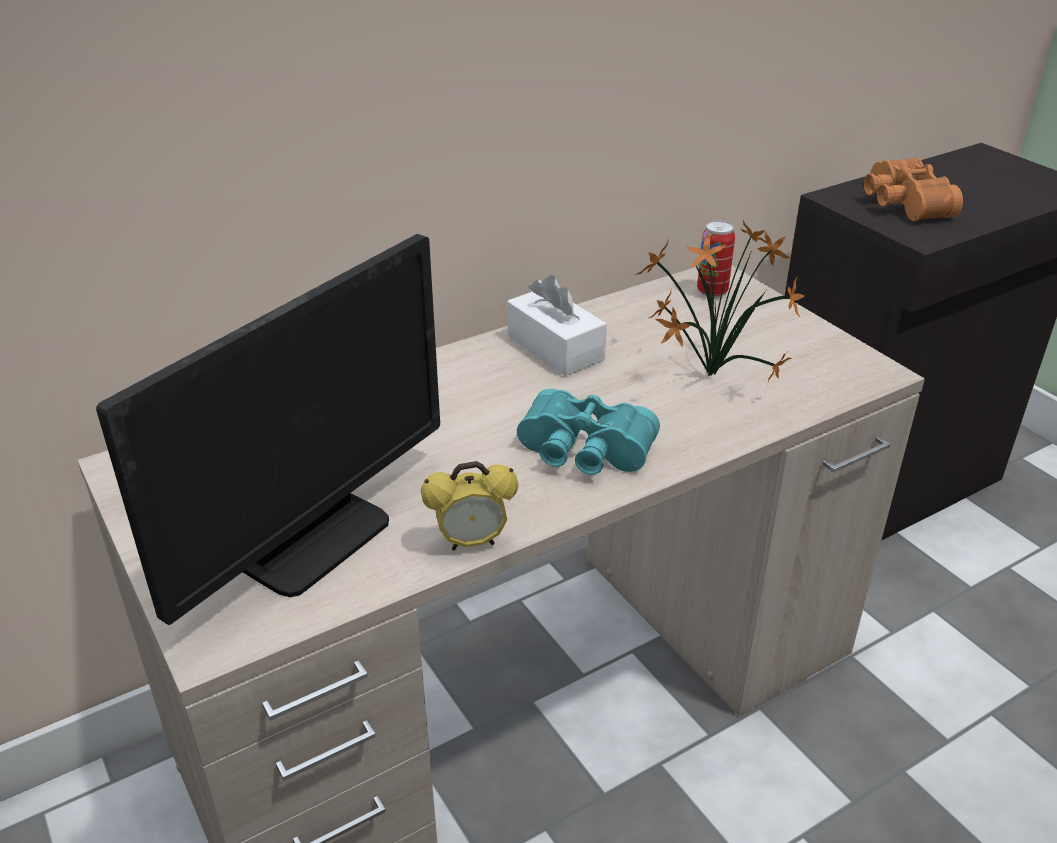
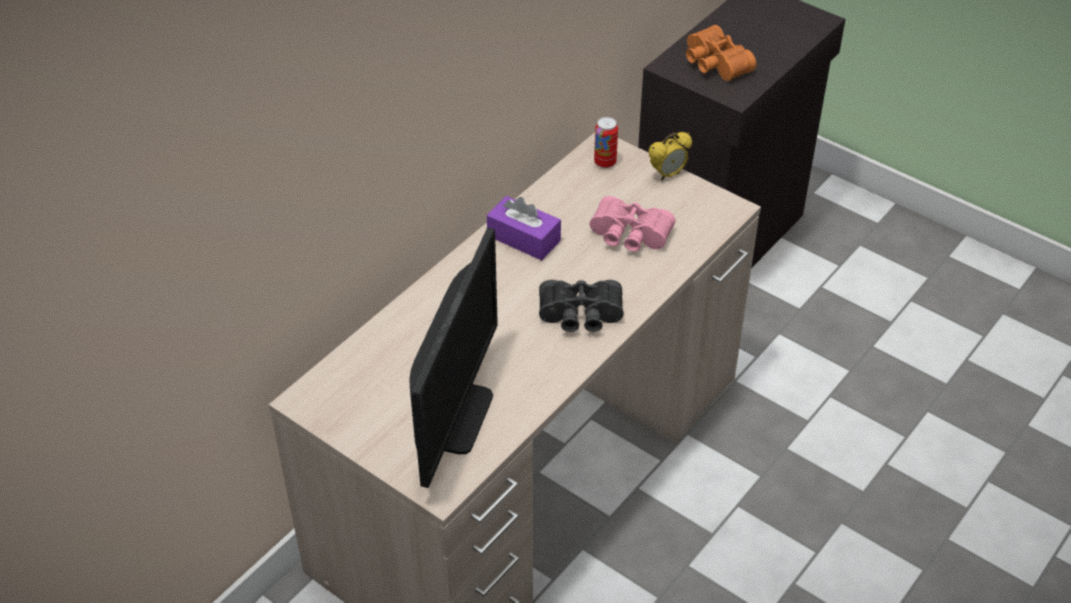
camera: 20 degrees left, 10 degrees up
(472, 542) = (547, 393): alarm clock -> alarm clock (667, 174)
(555, 348) = (523, 238): white tissue box -> purple tissue box
(583, 453) = (580, 316): turquoise binoculars -> black binoculars
(706, 374) = (629, 236): potted plant -> pink binoculars

